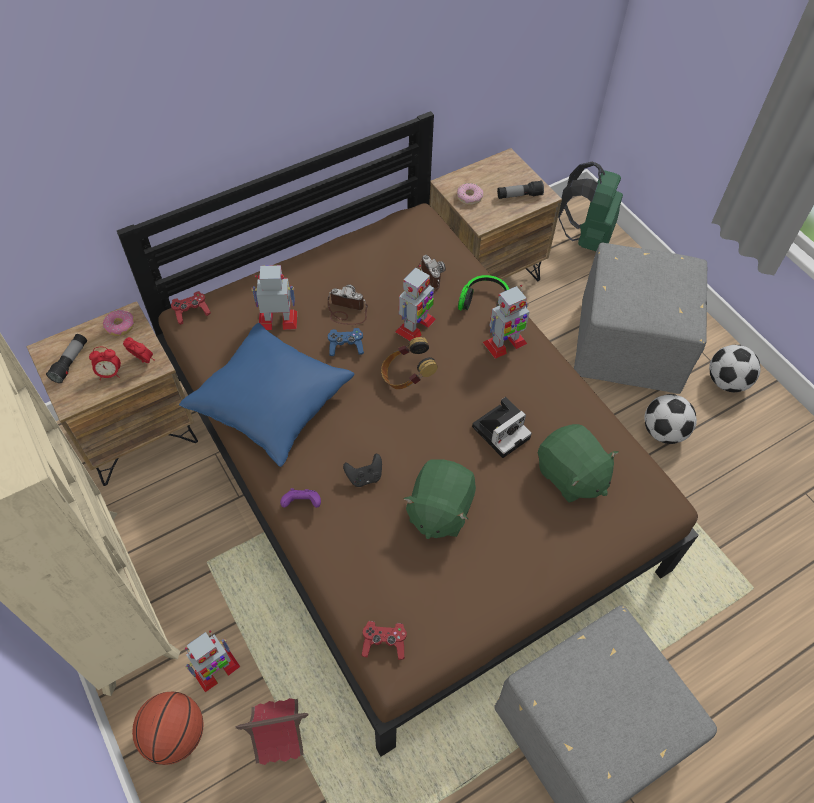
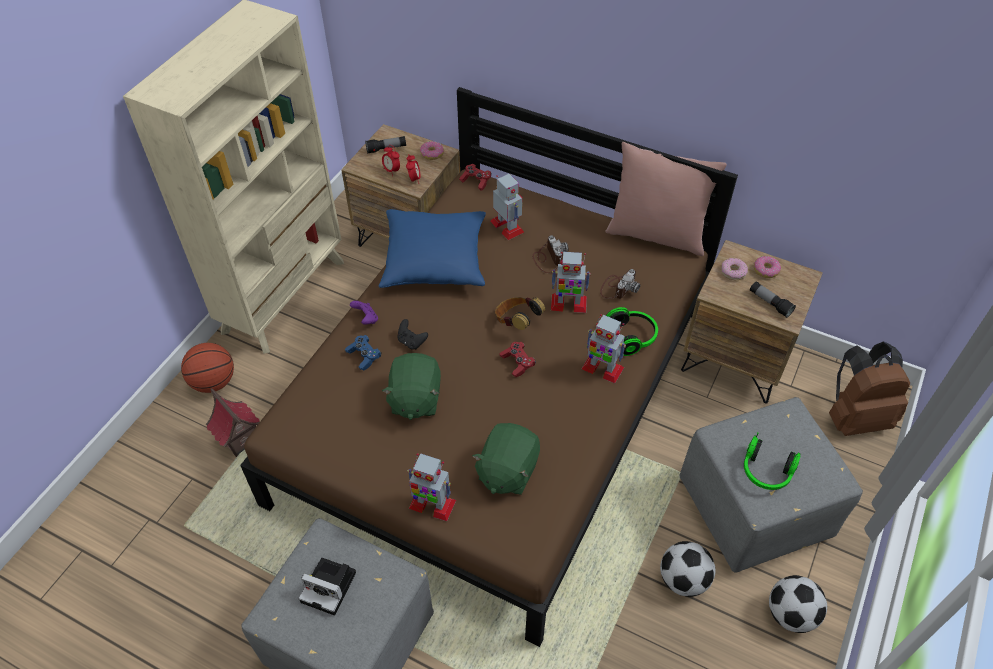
camera: 60 degrees right, 5 degrees down
(216, 670) = (268, 378): toy robot -> toy robot (431, 504)
(346, 346) = (516, 275): blue game controller -> blue game controller (364, 356)
(382, 221) = (656, 234): none -> pink pillow
(384, 642) = (289, 417): red game controller -> red game controller (517, 363)
(439, 510) = (414, 399): green plush toy -> green plush toy turned 75 degrees counterclockwise
(483, 177) = (765, 270): none -> donut
(502, 430) = (514, 405): camera -> camera (331, 587)
(586, 237) = (855, 417): green backpack -> brown backpack
(661, 303) = (766, 472): none -> headphones

